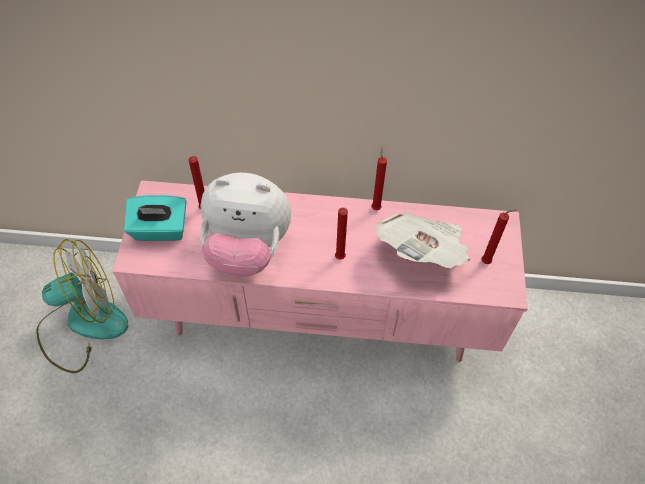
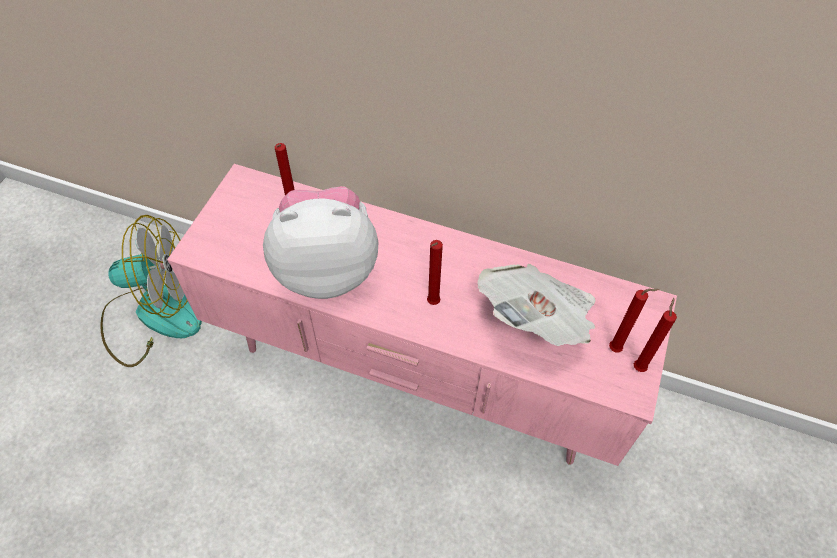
camera: 15 degrees right, 0 degrees up
(160, 230) = (235, 224): turquoise tissue box -> none
(247, 249) = (326, 268): plush toy -> plush toy turned 150 degrees clockwise
(376, 207) = (496, 251): red candle -> red candle (639, 366)

